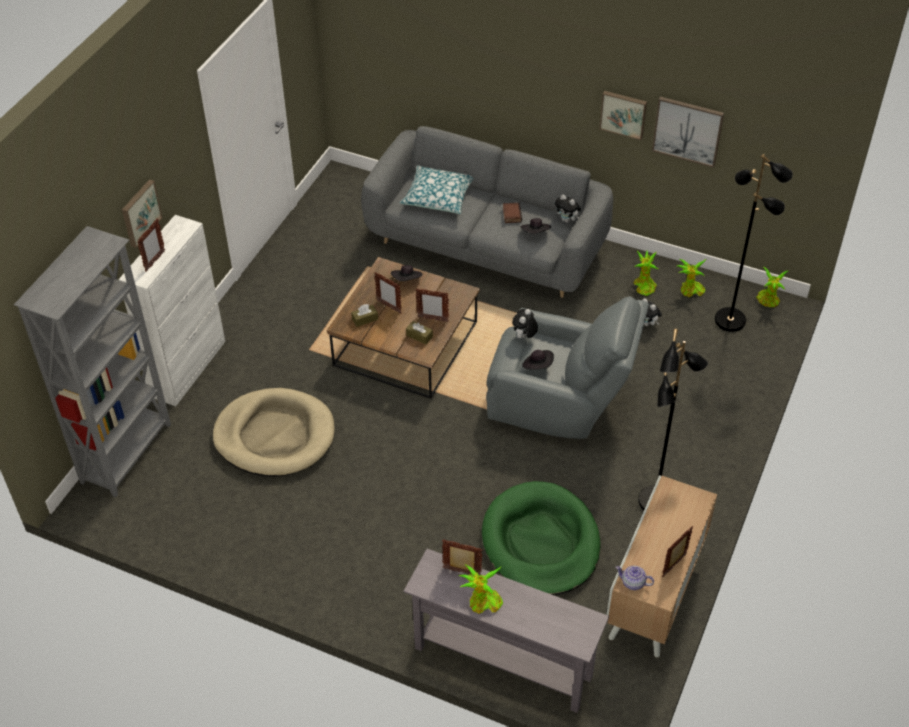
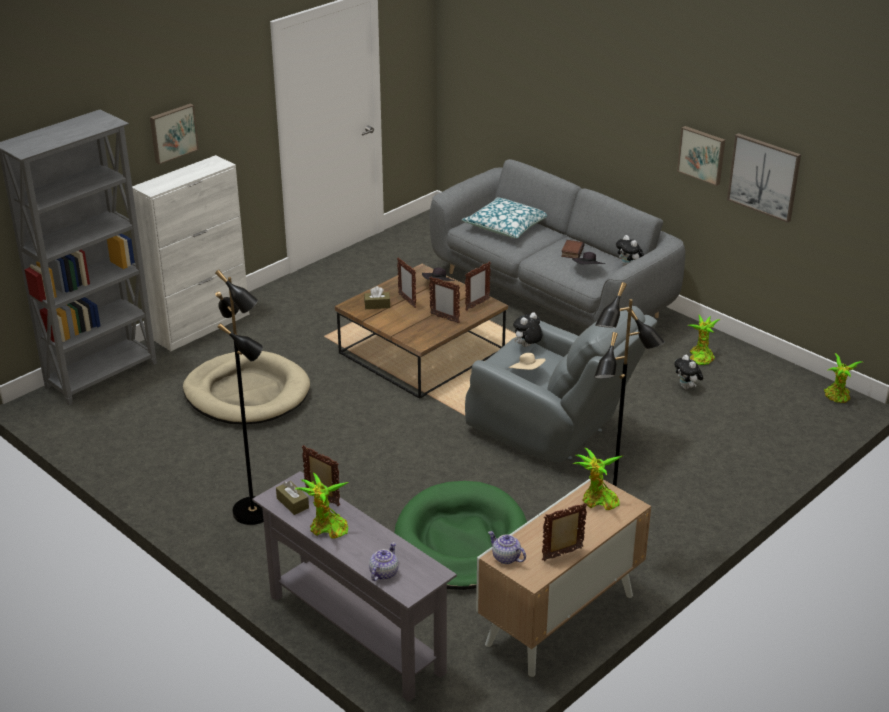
camera: 20 degrees right, 15 degrees down
(155, 261) = (172, 181): picture frame -> picture frame (477, 304)
(419, 336) = (422, 328): brown tissue box -> brown tissue box (292, 503)
(538, 366) = (527, 372): black hat -> beige hat
(552, 633) = (383, 573): none -> teapot
(690, 291) = (751, 371): potted plant -> potted plant (597, 501)
(730, 320) = (784, 403): black floor lamp -> black floor lamp (254, 511)

